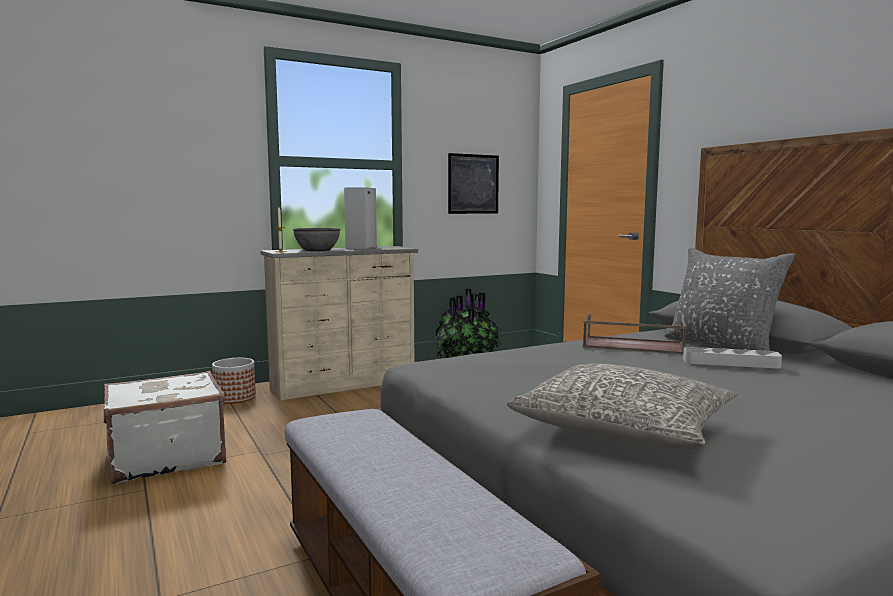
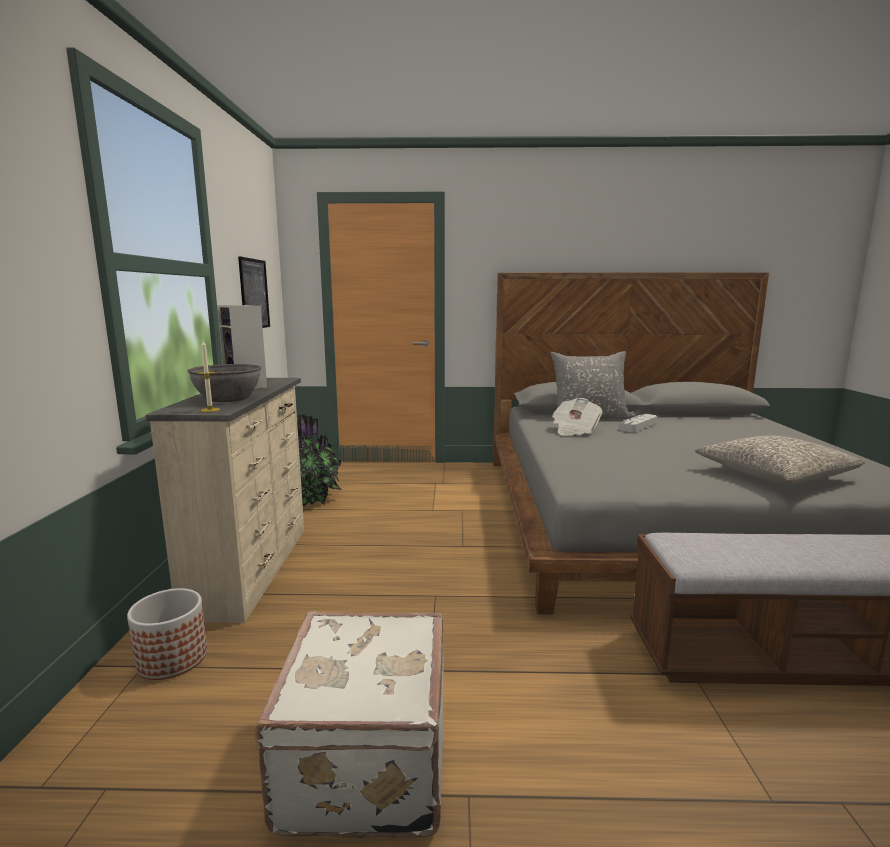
camera: 60 degrees left, 5 degrees up
(632, 345) = (574, 430): brown tray -> newspaper

